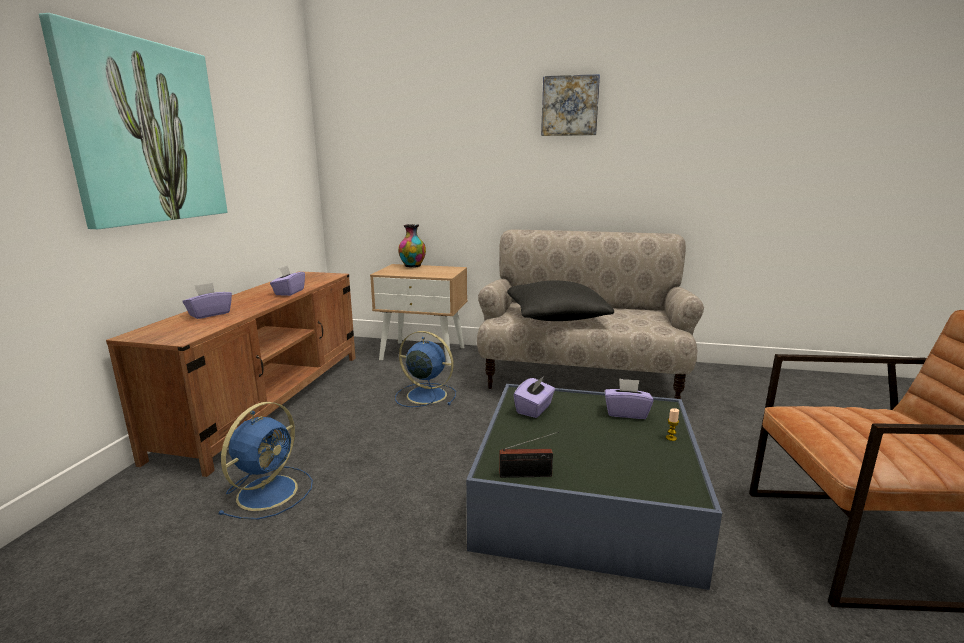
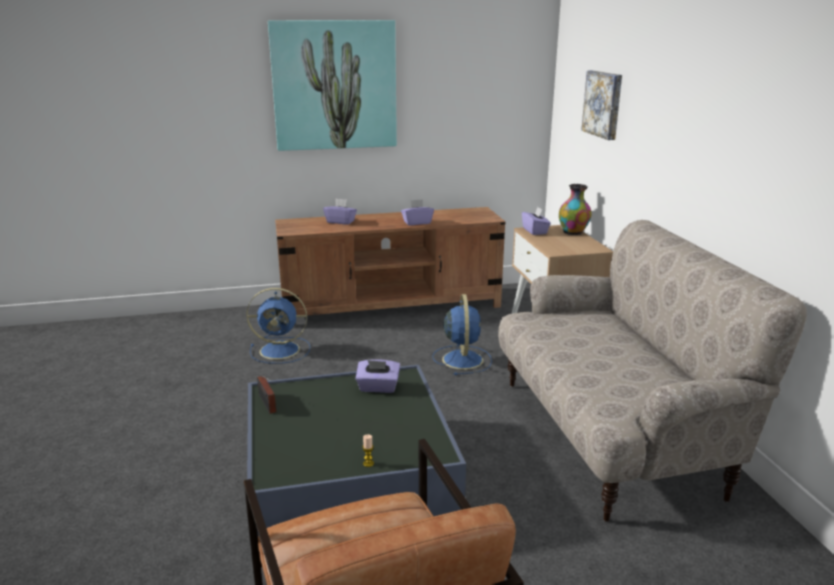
camera: 65 degrees right, 5 degrees up
(555, 317) = (573, 340): black pillow -> none
(570, 106) = (727, 64): picture -> picture (604, 104)
(626, 413) = (406, 434): purple tissue box -> purple tissue box (535, 231)

